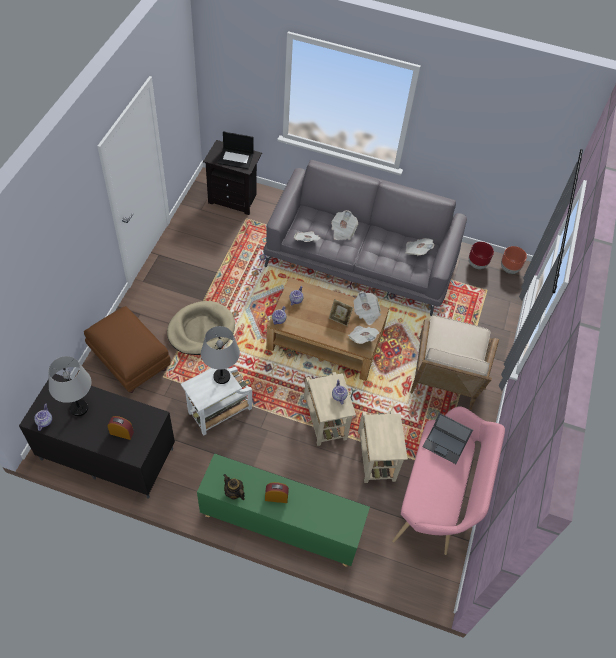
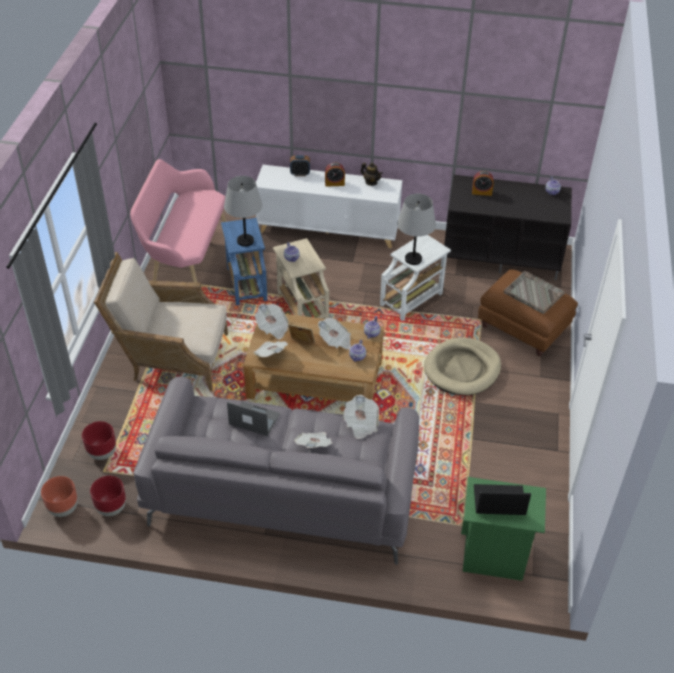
camera: 175 degrees right, 10 degrees down
(79, 408) = (529, 203): grey table lamp -> grey table lamp (245, 241)
(122, 334) = (533, 293): none -> grey tray
(234, 199) = (493, 557): black nightstand -> green nightstand
(280, 524) = (328, 230): green cabinet -> white cabinet
(314, 522) = (300, 174): none -> alarm clock
(376, 457) = (246, 283): beige side table -> blue side table
(417, 251) = (207, 432): newspaper -> newspaper (335, 341)
(445, 380) = (171, 357): beige armchair -> beige armchair turned 90 degrees counterclockwise
(445, 445) = (184, 238): laptop -> laptop (253, 419)
(490, 303) = (102, 453): none -> red planter

